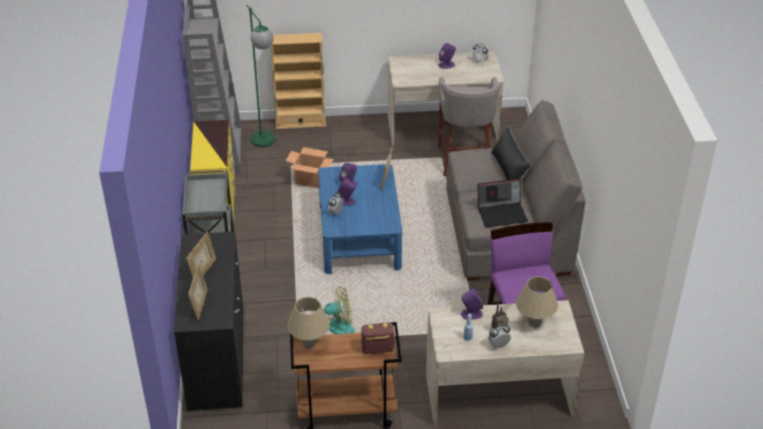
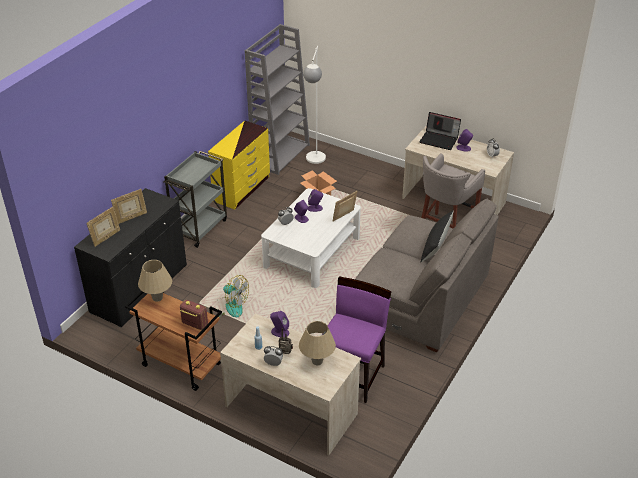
camera: 35 degrees right, 0 degrees up
(266, 144) = (314, 162): green floor lamp -> white floor lamp
(300, 123) = (353, 156): beige bookcase -> none
(359, 236) = (312, 252): blue coffee table -> white coffee table
(502, 213) = (394, 275): laptop -> laptop (439, 140)

